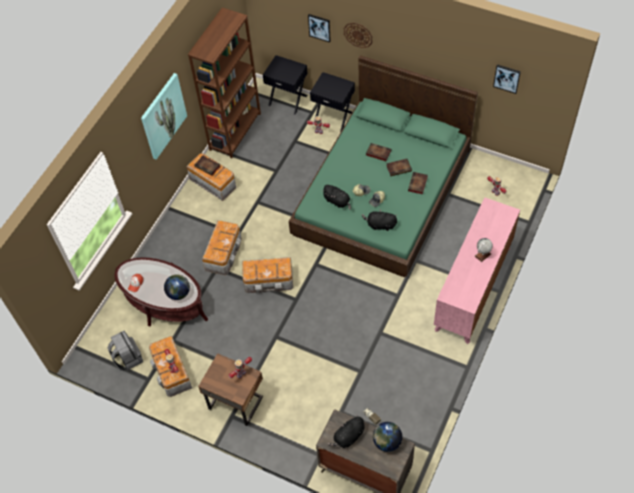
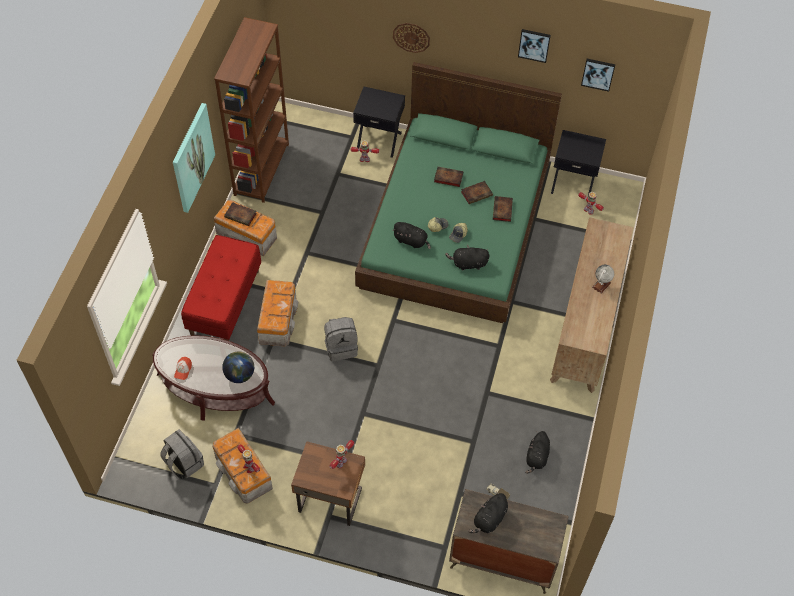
camera: 15 degrees left, 0 degrees up
(185, 234) = (225, 302): none -> red bench
(269, 281) = (341, 347): storage box -> grey backpack
(288, 100) = (319, 124): black nightstand -> black nightstand (573, 183)
(319, 27) = (361, 32): picture -> picture (534, 45)
(387, 442) = (536, 519): globe -> none
(410, 391) = (537, 457): none -> black plush toy
(473, 288) = (585, 327): pink dresser -> brown dresser

